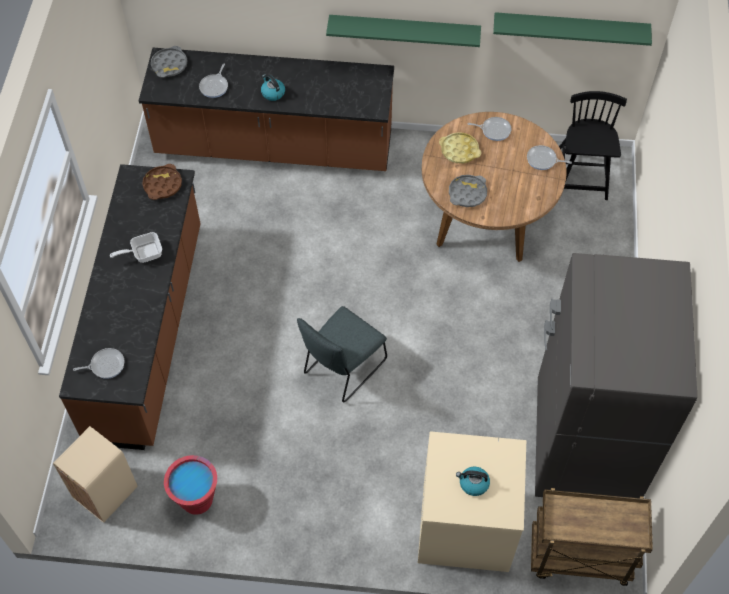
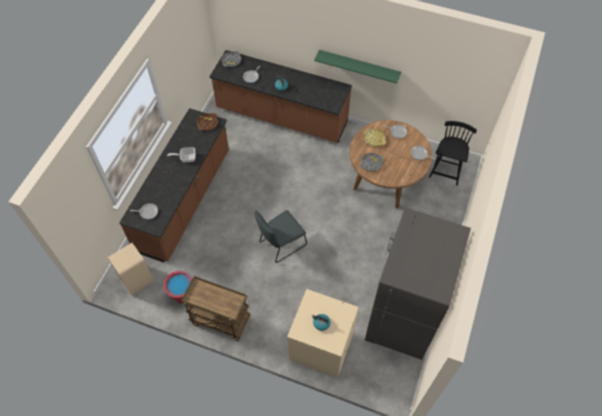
camera: 15 degrees right, 0 degrees up
(570, 28) = (451, 83): green shelf -> none
(578, 558) = (379, 380): brown cart -> brown cart (220, 321)

